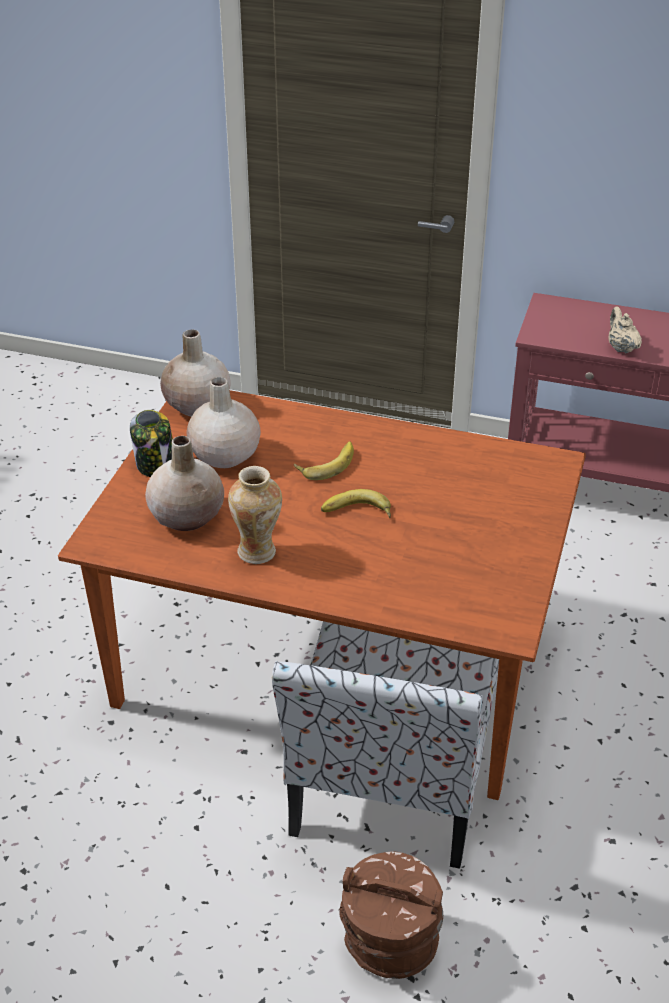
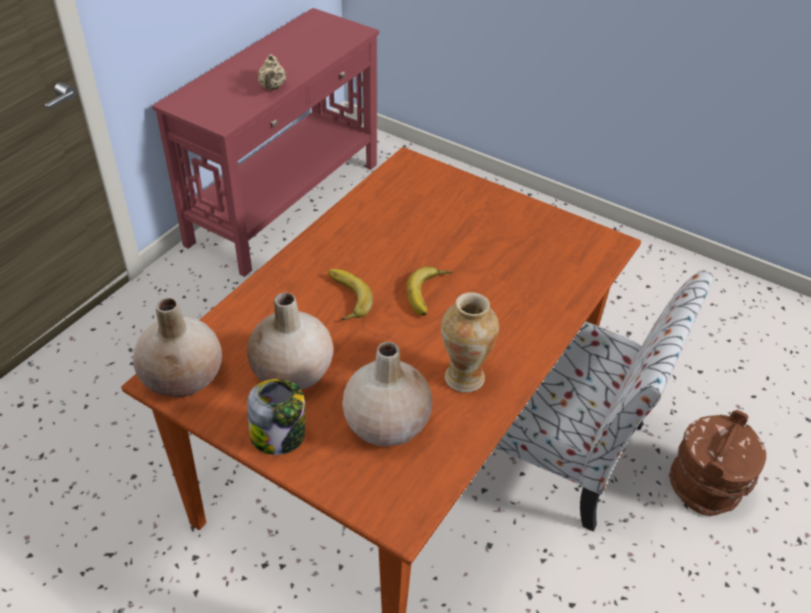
camera: 75 degrees left, 5 degrees up
(621, 347) = (272, 87): beige teapot -> beige teapot turned 90 degrees counterclockwise

